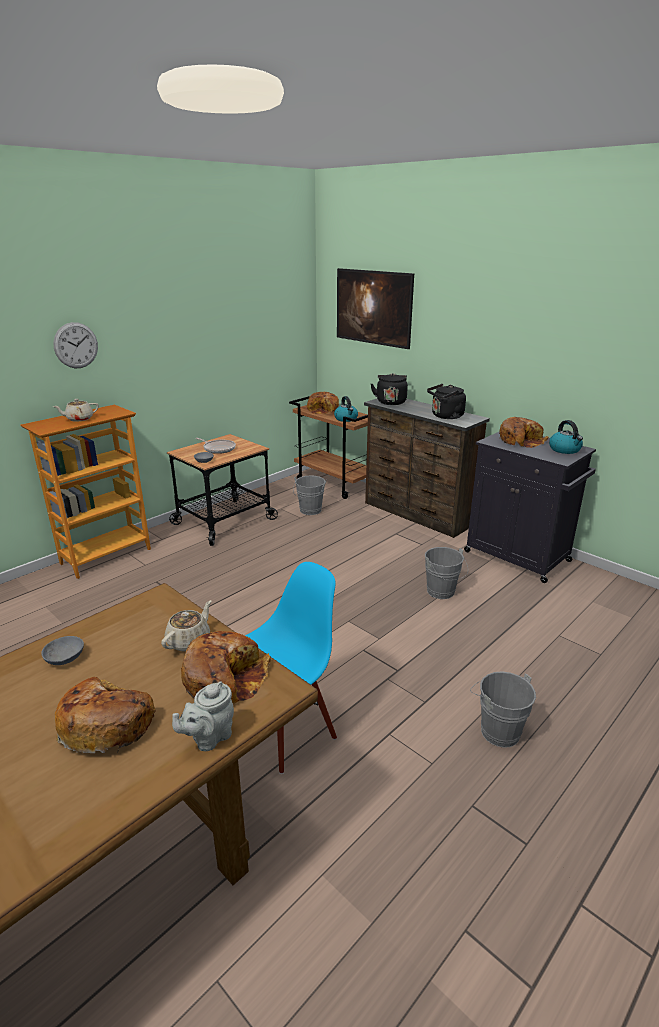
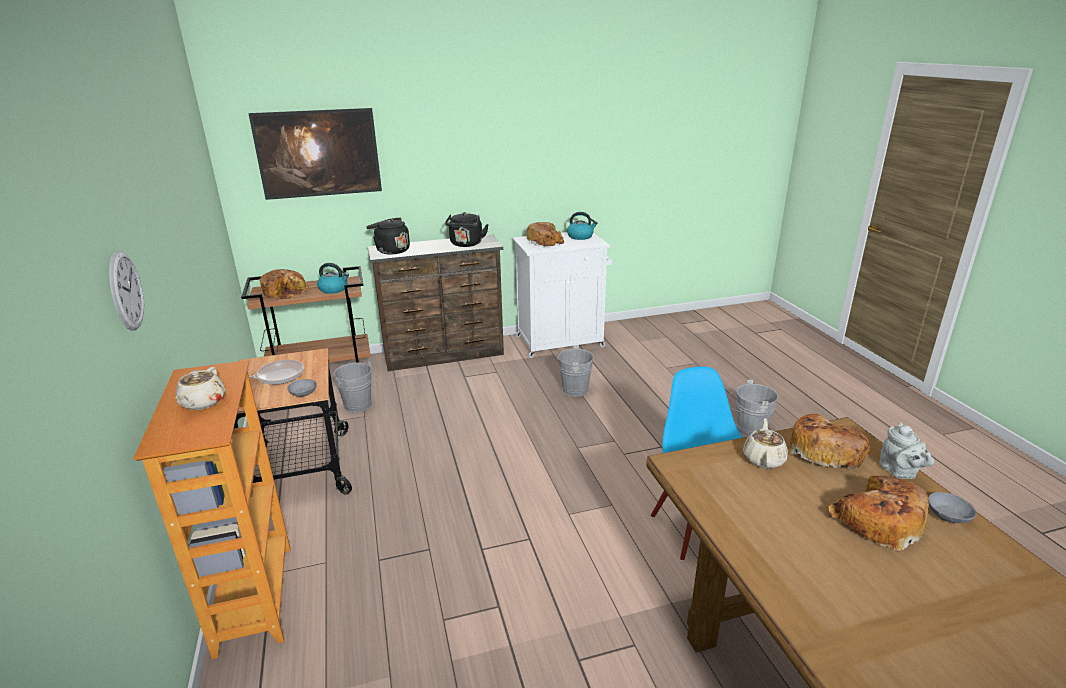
camera: 60 degrees left, 0 degrees up
(65, 658) = (767, 536): grey bowl -> grey bowl (949, 515)
(189, 641) = (763, 459): beige teapot -> beige teapot turned 45 degrees clockwise
(519, 557) = (561, 342): black cabinet -> white cabinet

